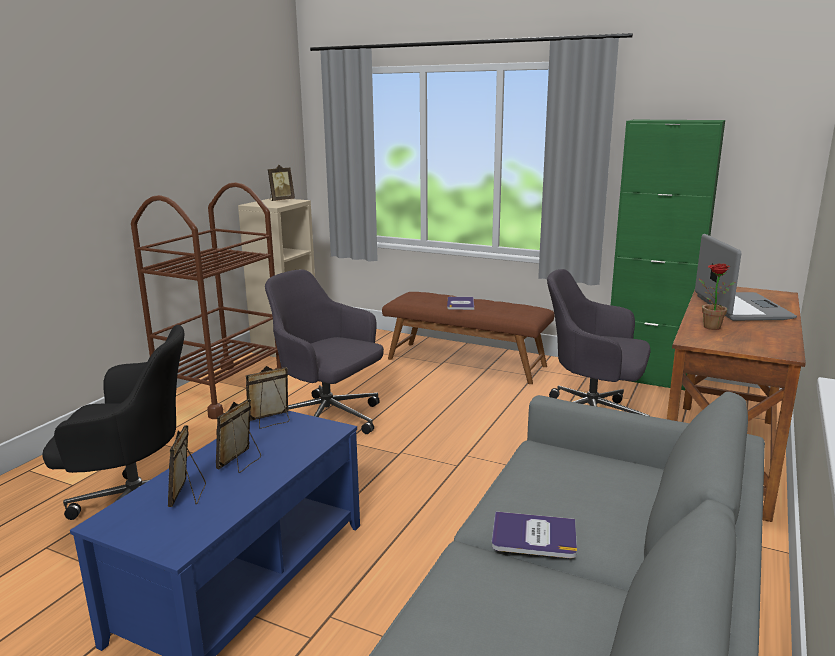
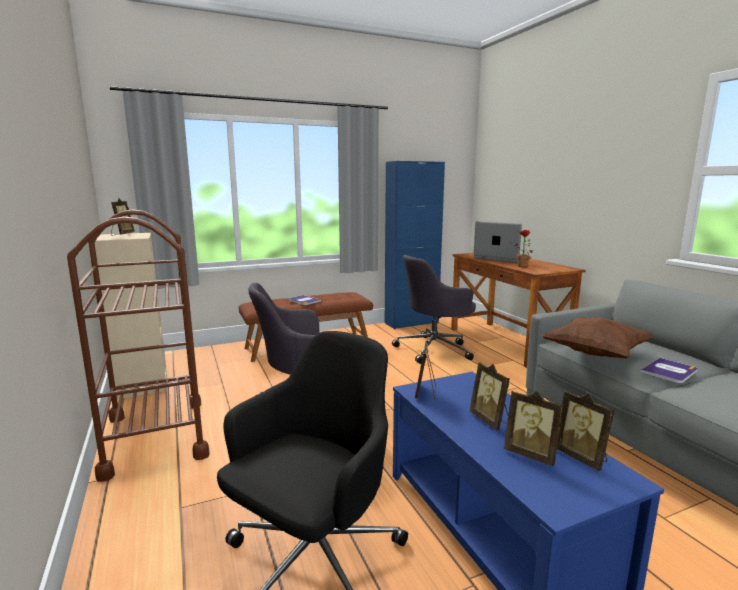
camera: 50 degrees left, 5 degrees down
(204, 519) = (581, 457): none -> picture frame
(527, 476) = (595, 354): none -> brown pillow
(647, 378) = (411, 323): green cabinet -> blue cabinet

